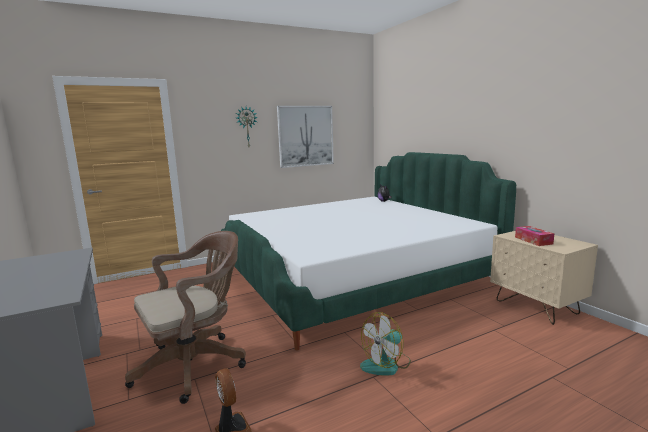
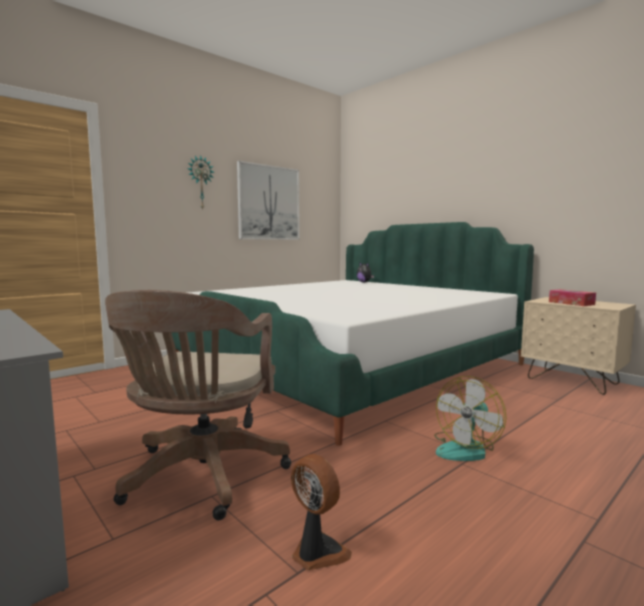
camera: 15 degrees left, 5 degrees down
(196, 364) = (201, 477): brown office chair -> brown office chair turned 150 degrees clockwise

